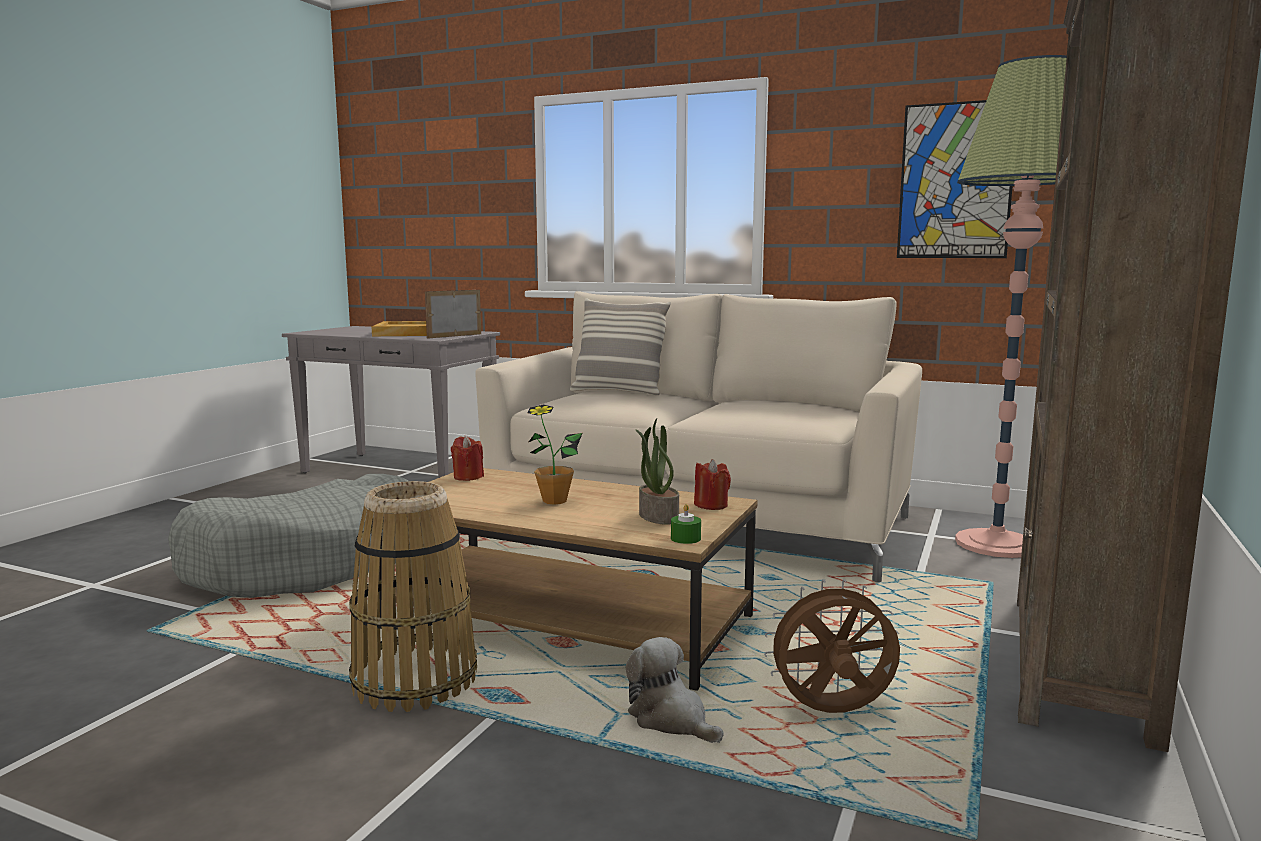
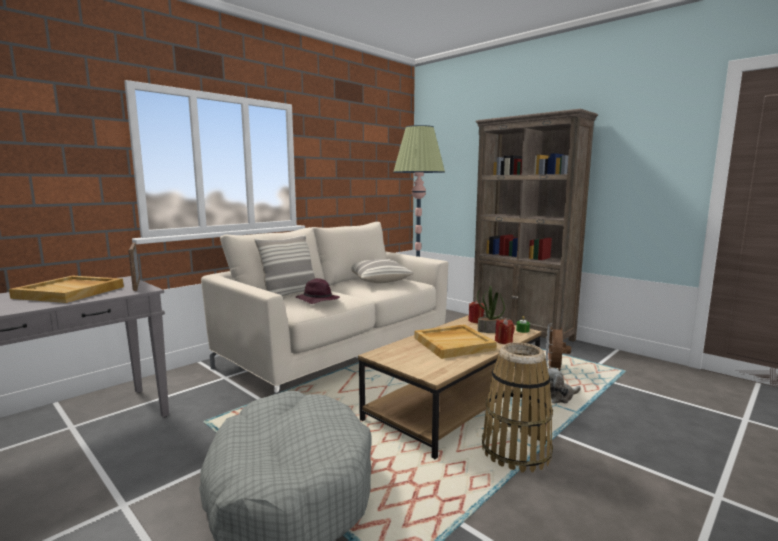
camera: 70 degrees left, 0 degrees up
(468, 477) = (388, 357): red candle -> red candle (504, 341)
(554, 501) = (454, 343): potted plant -> beige tray
(594, 401) = (317, 300): none -> purple hat
(776, 408) = (378, 280): none -> pillow
(955, 181) = (367, 168): picture -> none

